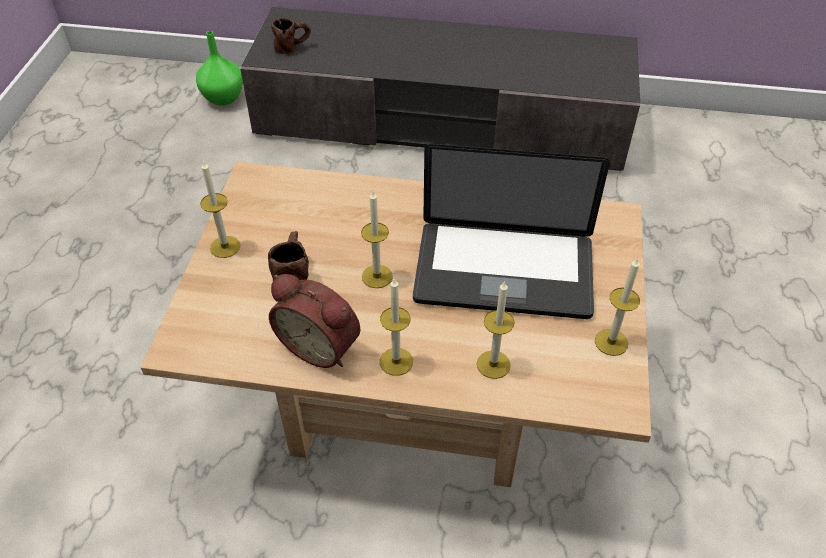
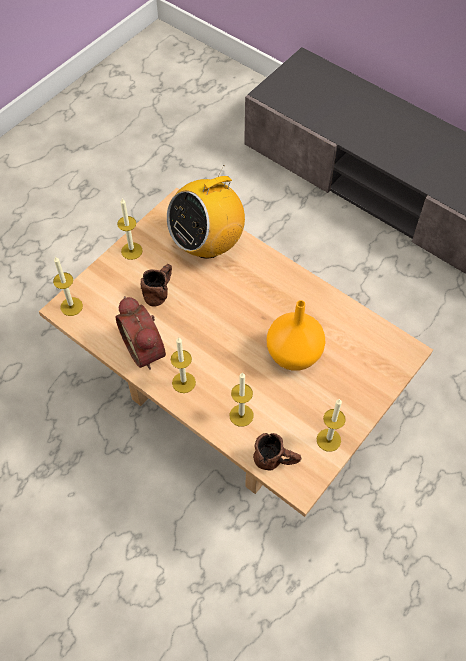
camera: 30 degrees right, 10 degrees up
(224, 97) = (243, 103): green vase -> none
(293, 47) = (294, 92): brown mug -> brown mug (276, 460)
(316, 202) = (207, 243): none -> radio
(377, 276) = (211, 317): candle -> candle (71, 306)
(504, 272) = (295, 354): laptop -> orange vase

